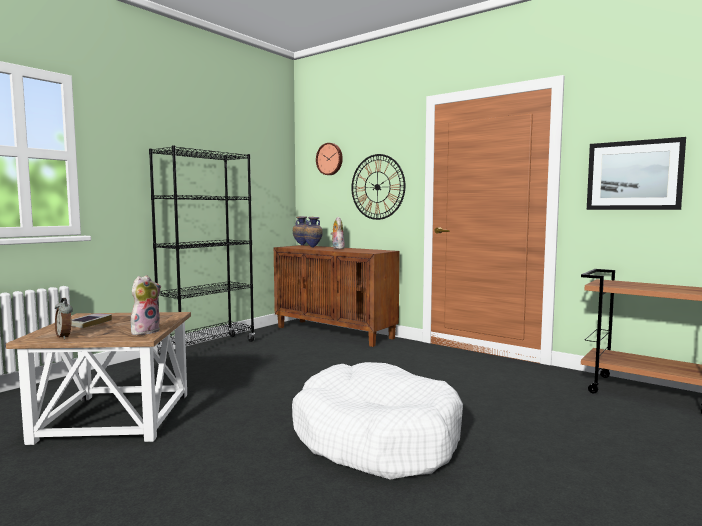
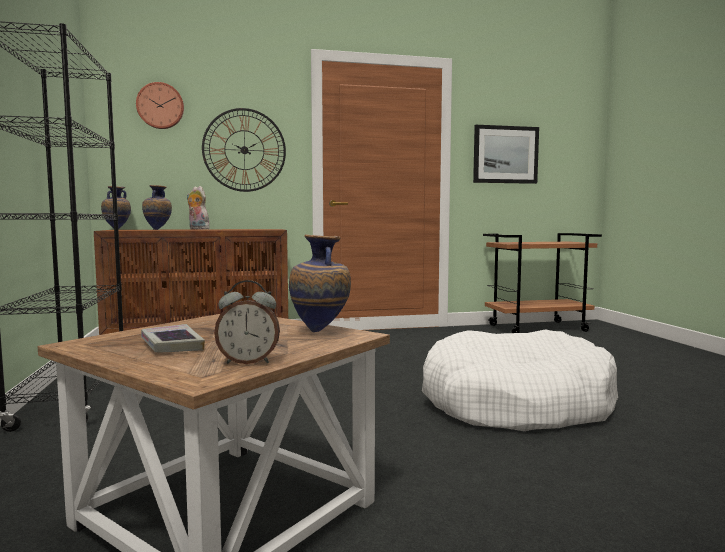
camera: 50 degrees left, 0 degrees up
(145, 331) = (321, 331): plush toy -> vase

